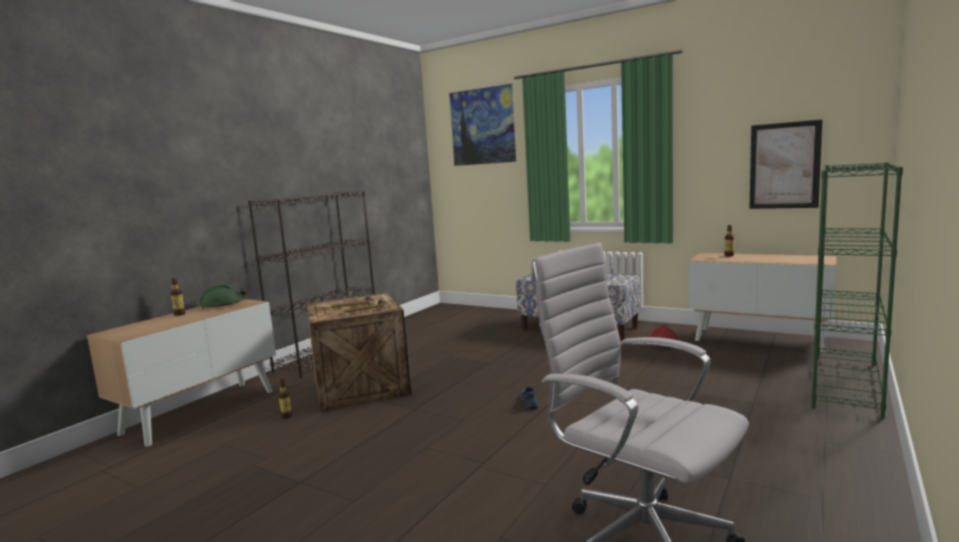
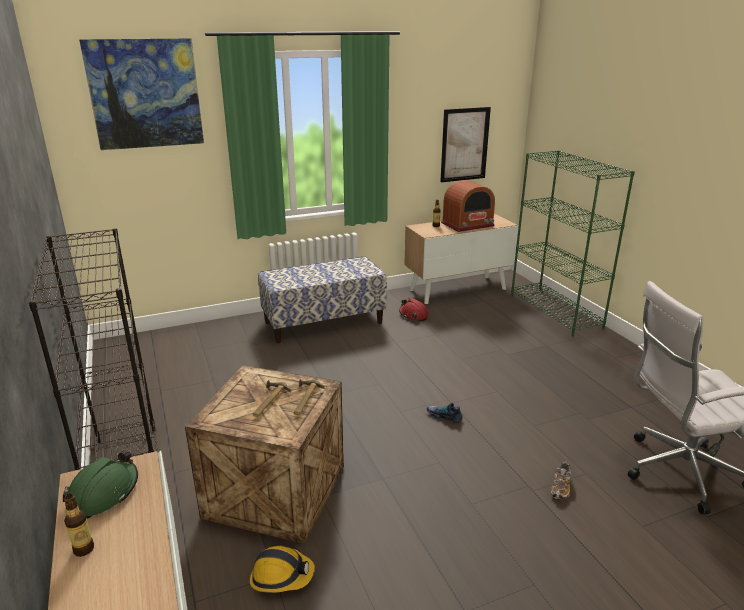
camera: 55 degrees left, 15 degrees up
(286, 416) = (281, 576): bottle -> hard hat
(502, 477) = (560, 487): none -> shoe
(769, 258) = (467, 224): none -> radio

